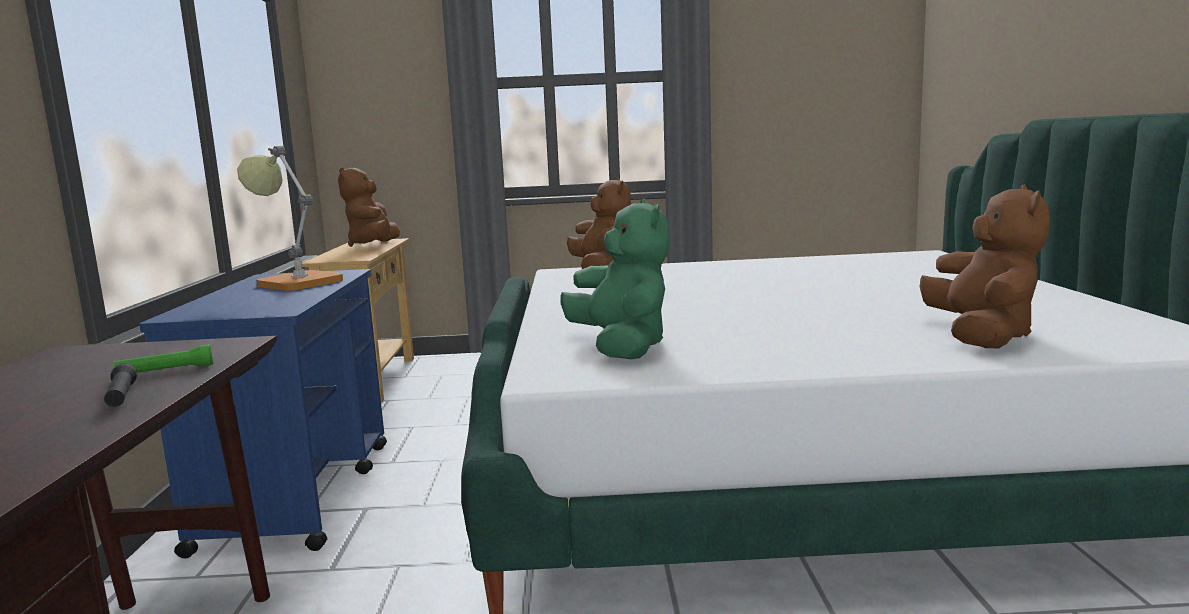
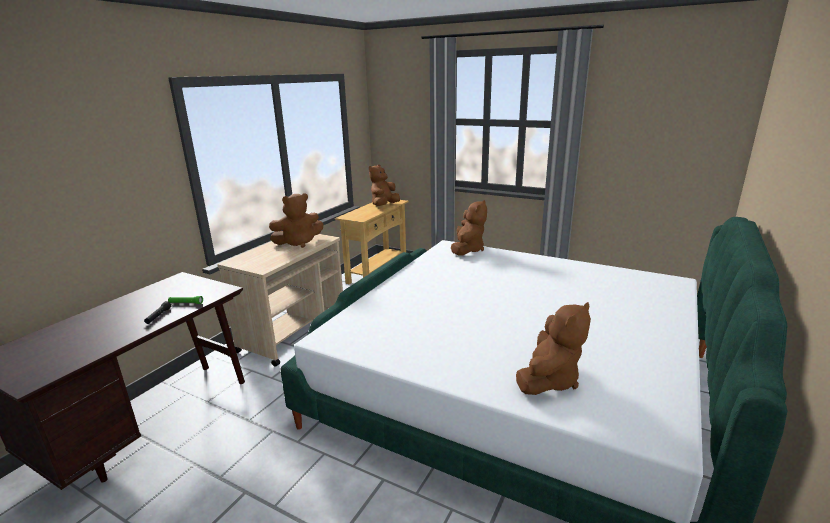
camera: 30 degrees right, 10 degrees up
(293, 282) = (298, 243): table lamp -> brown plush toy
(299, 493) = (294, 333): blue cart -> beige cart
(621, 347) = (378, 325): green plush toy -> none

